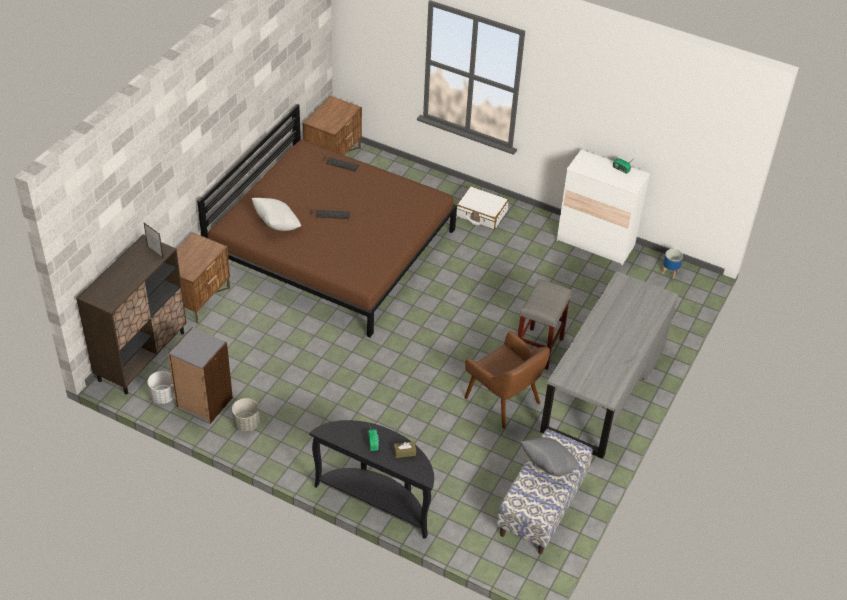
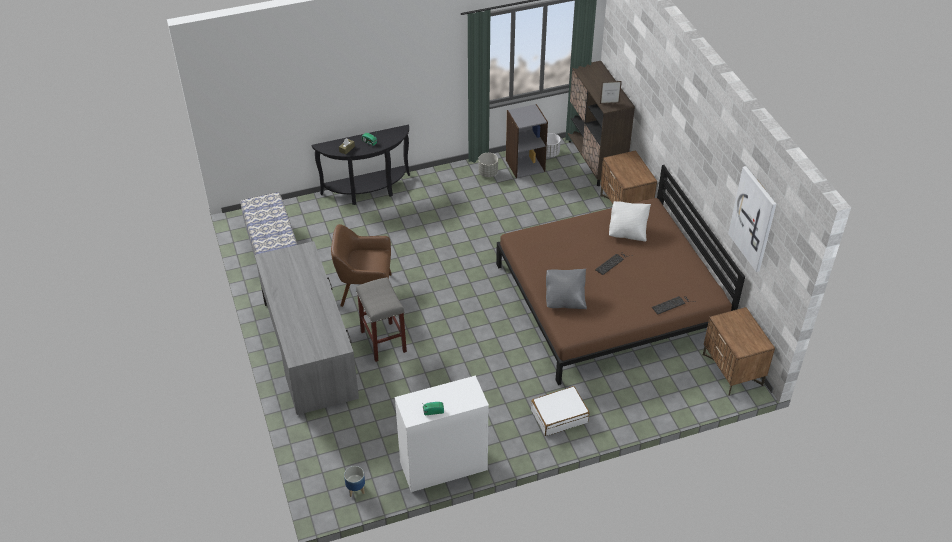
camera: 135 degrees right, 0 degrees up
(286, 56) = (753, 218): none -> picture
(548, 466) = (273, 226): grey pillow -> grey pillow (565, 299)

